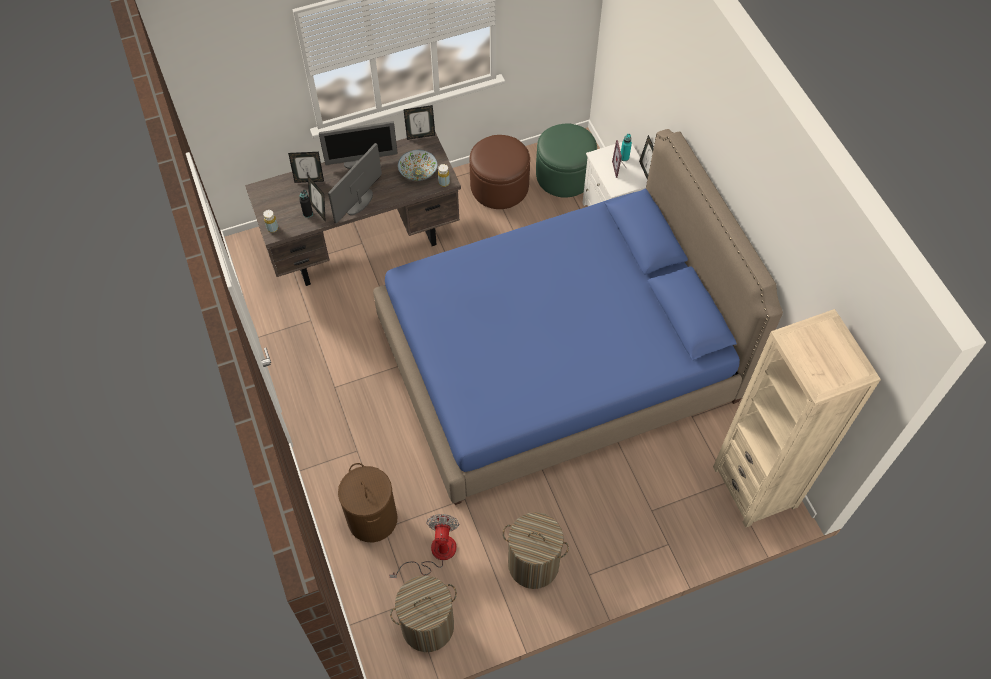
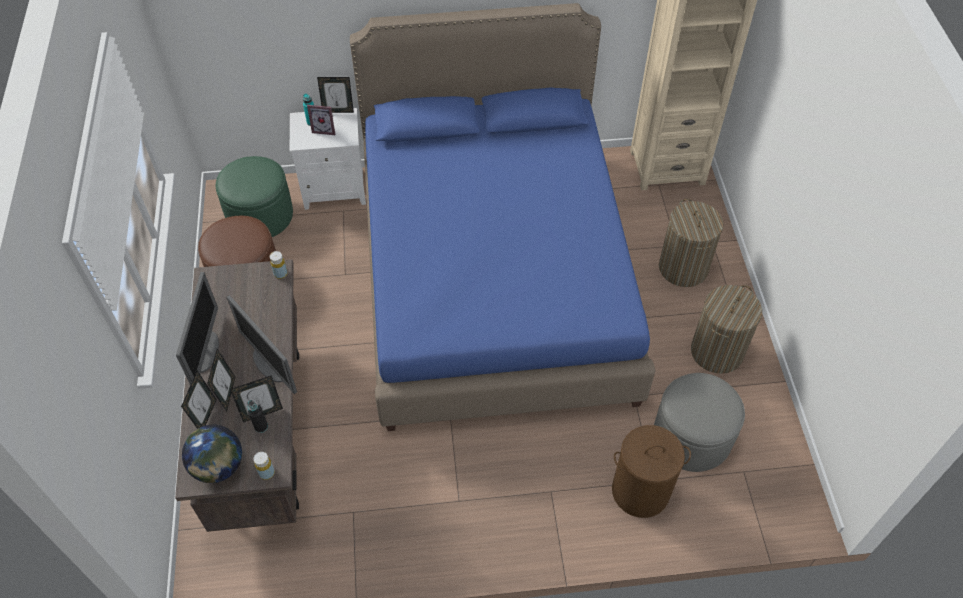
camera: 75 degrees left, 5 degrees down
(272, 200) = (218, 466): none -> globe
(418, 172) = (252, 296): bowl -> none
(420, 135) = (196, 282): picture frame -> picture frame (227, 394)
(428, 625) = (771, 460): laundry basket -> laundry basket (683, 268)
(435, 553) = (692, 436): fan -> grey ottoman

